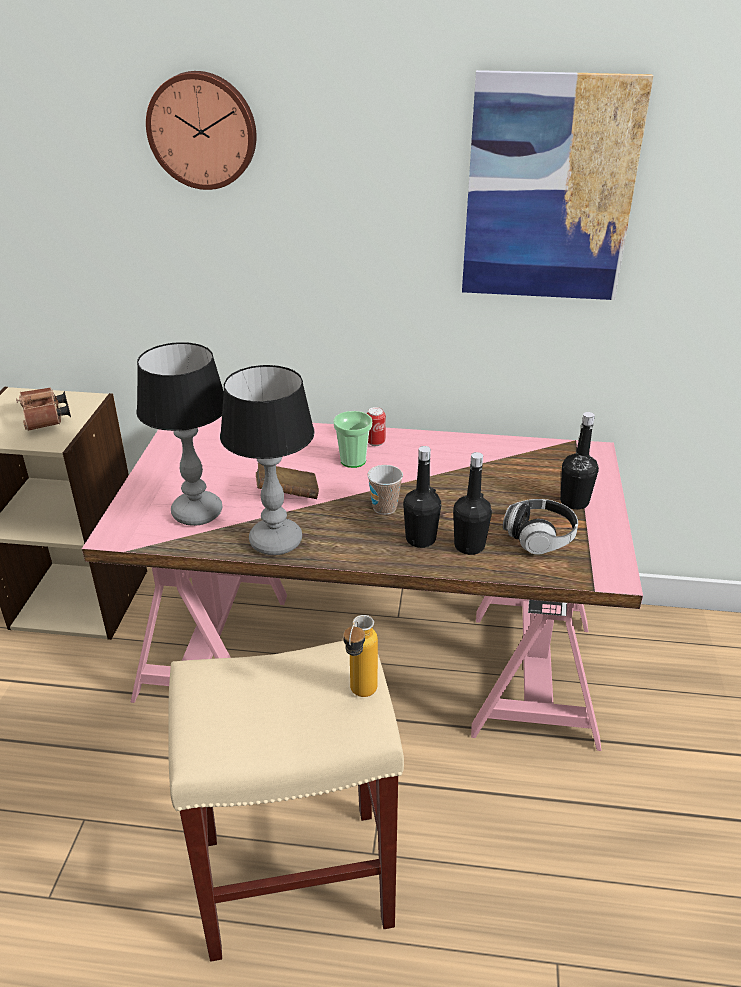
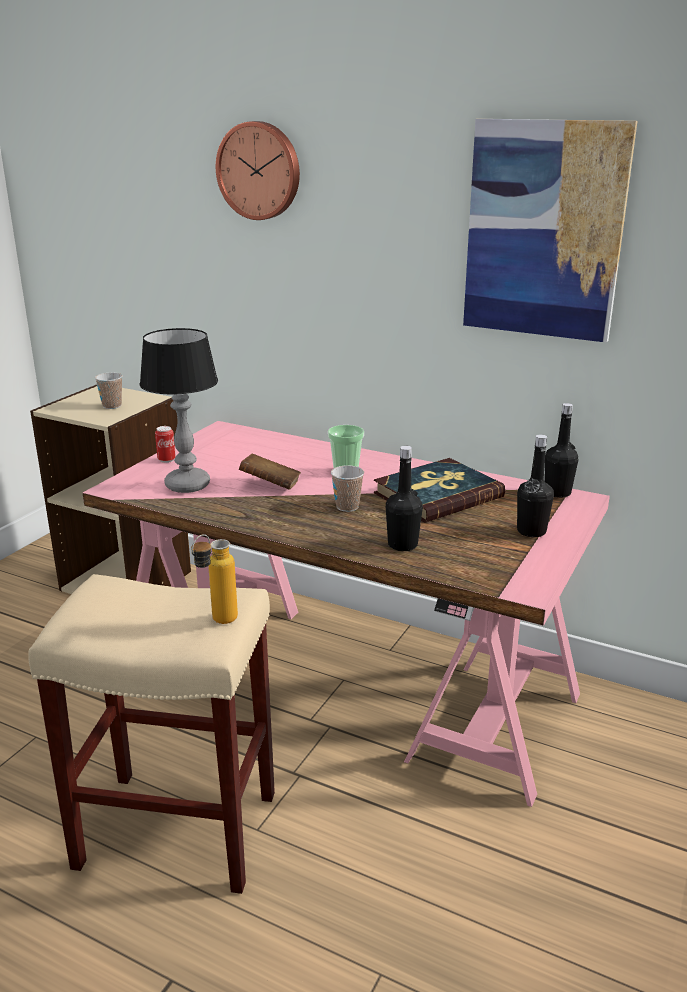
camera: 20 degrees right, 10 degrees down
(45, 420) = (112, 406): brown binoculars -> cup
(276, 542) = (235, 513): table lamp -> none
(375, 442) = (376, 462): can -> can (166, 460)
(420, 539) = (361, 533): black bottle -> black bottle (557, 492)
(461, 473) = (437, 495): none -> book
(539, 537) = (475, 550): headphones -> none

